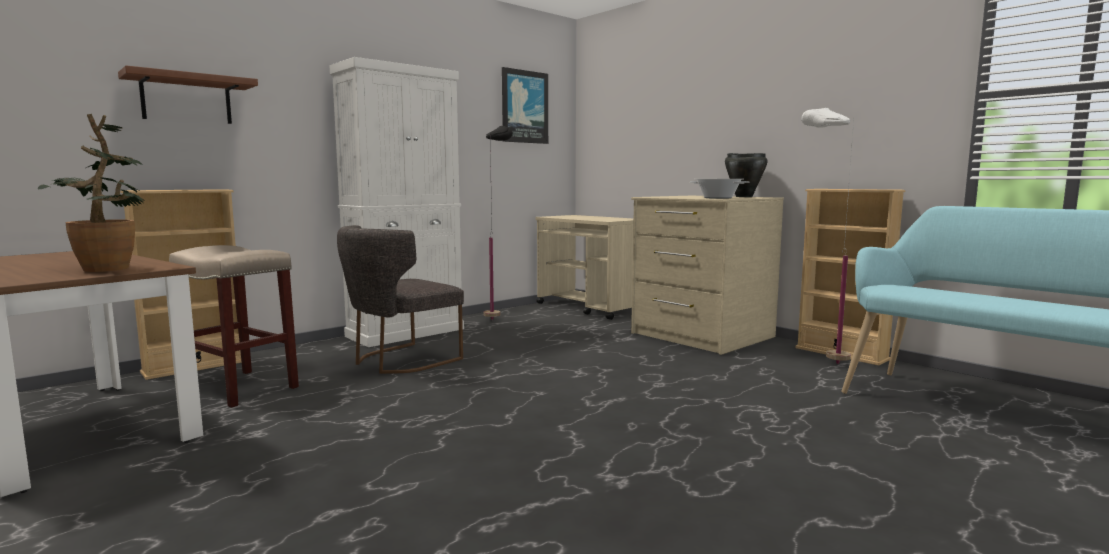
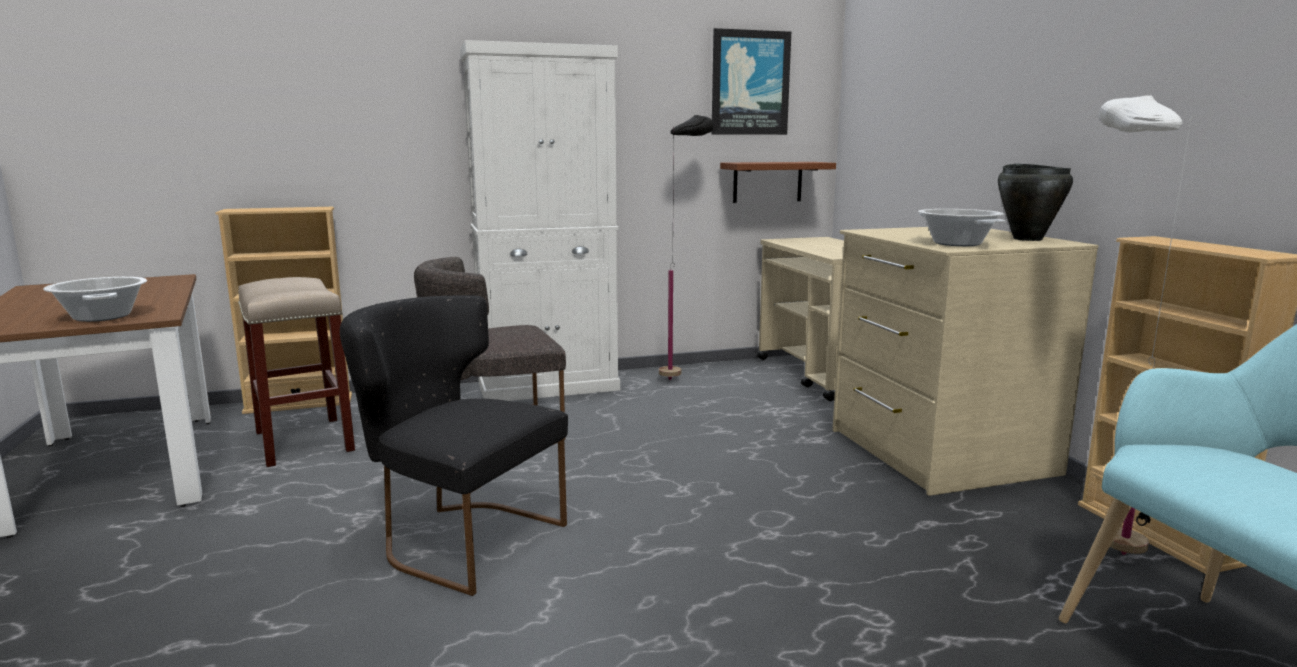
camera: 25 degrees right, 5 degrees up
(107, 270) = (101, 317): potted plant -> cooking pot
(186, 100) = (292, 104): brown shelf -> brown shelf (767, 182)
(464, 419) = (460, 539): none -> black chair

